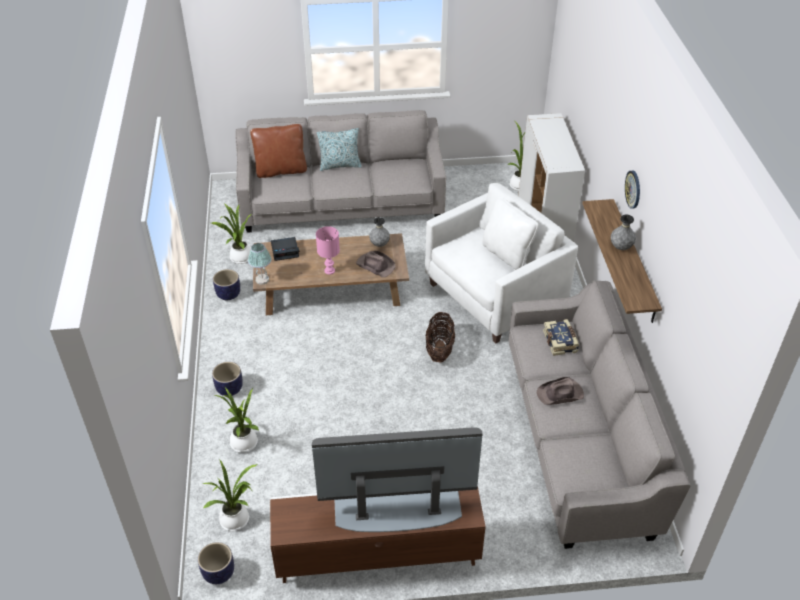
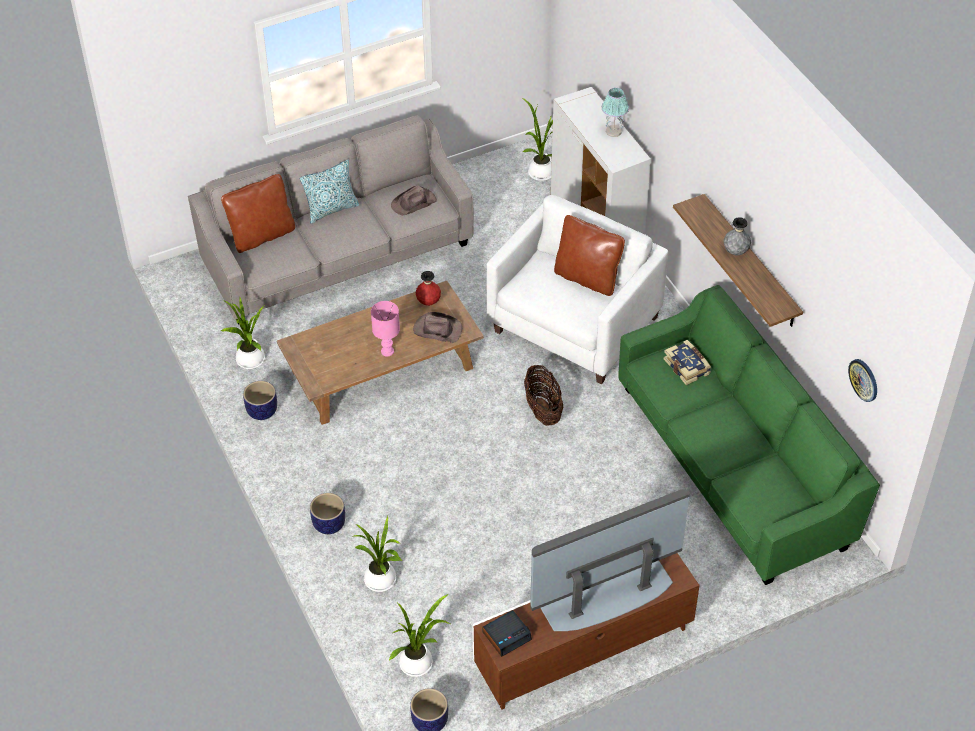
camera: 20 degrees left, 5 degrees up
(262, 280) = (314, 385): table lamp -> table lamp (613, 131)
(285, 251) = (321, 341): alarm clock -> alarm clock (507, 635)
(379, 244) = (428, 302): grey vase -> red vase
(507, 254) = (587, 278): white pillow -> brown pillow
(560, 394) = (711, 426): brown hat -> brown hat (414, 203)
(578, 438) = (733, 466): grey sofa -> green sofa
(633, 189) = (735, 186): wall clock -> wall clock (864, 380)

